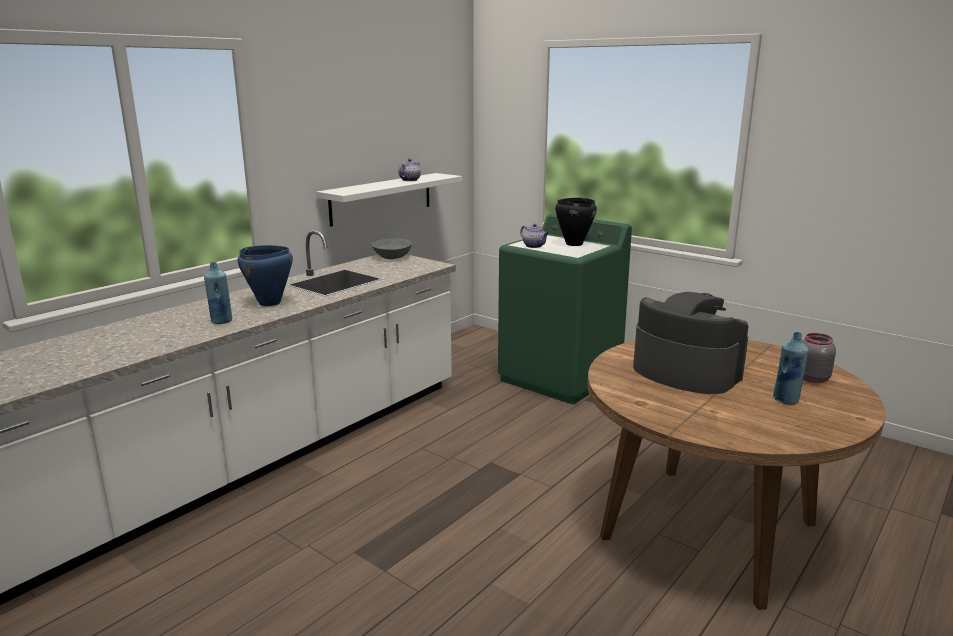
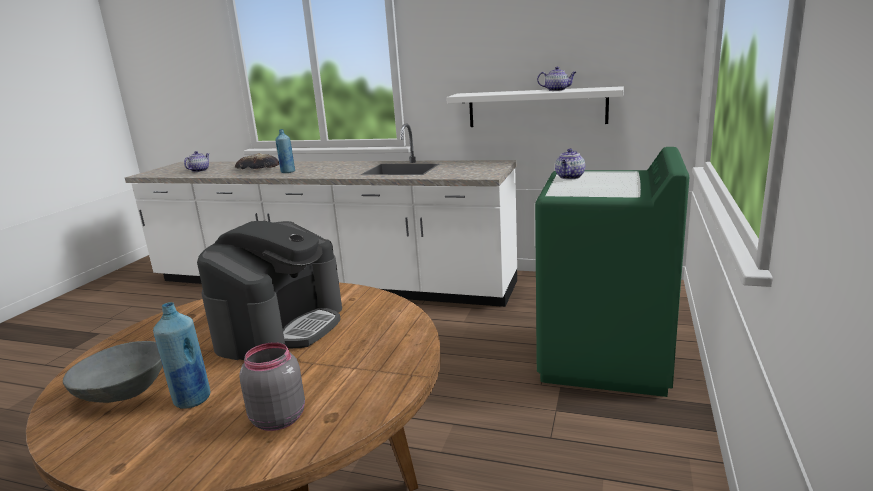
camera: 70 degrees right, 0 degrees up
(42, 369) = (199, 170): none -> teapot
(133, 334) = (257, 167): none -> bread
(269, 303) = (332, 170): blue cooking pot -> none
(392, 257) = (493, 164): grey bowl -> grey bowl (125, 390)
(573, 244) = (612, 185): black cooking pot -> none

